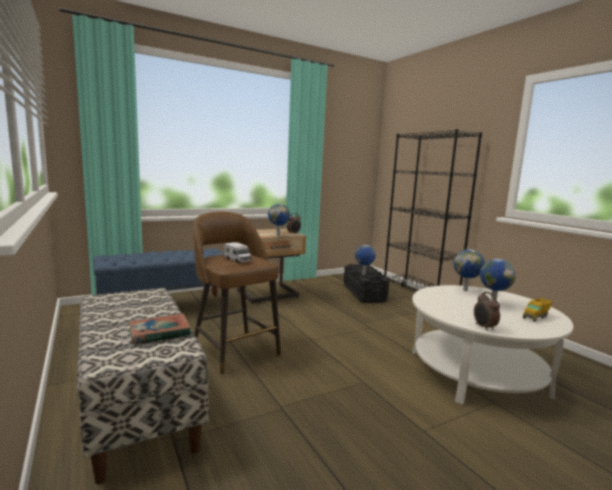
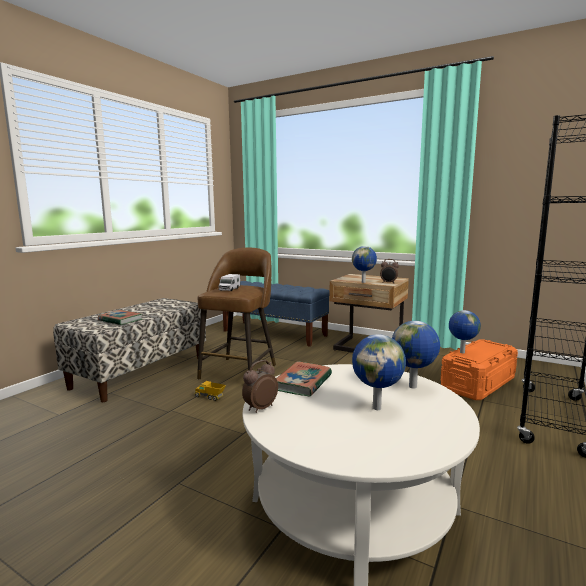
camera: 60 degrees right, 0 degrees up
(364, 293) = (478, 383): black storage box -> orange storage box
(444, 308) = (303, 382): none -> book
(536, 317) = (364, 441): toy truck -> toy truck (210, 397)

